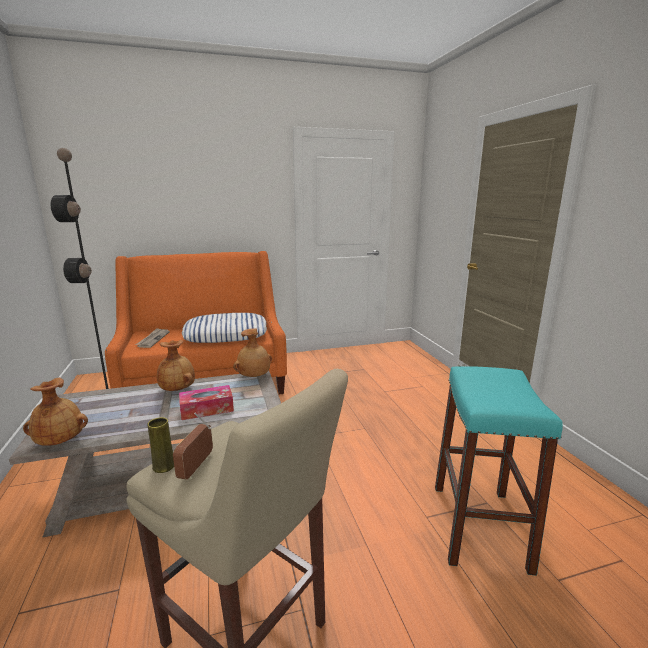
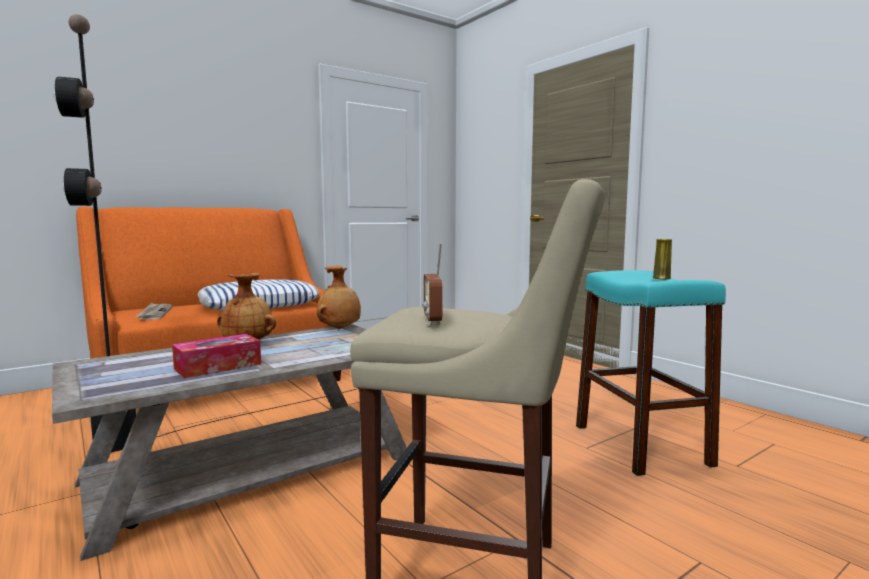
camera: 20 degrees left, 10 degrees down
(61, 441) = (123, 391): brown vase -> none
(164, 466) = (392, 323): yellow vase -> yellow vase (661, 278)
(207, 409) = (310, 352): tissue box -> tissue box (218, 366)

